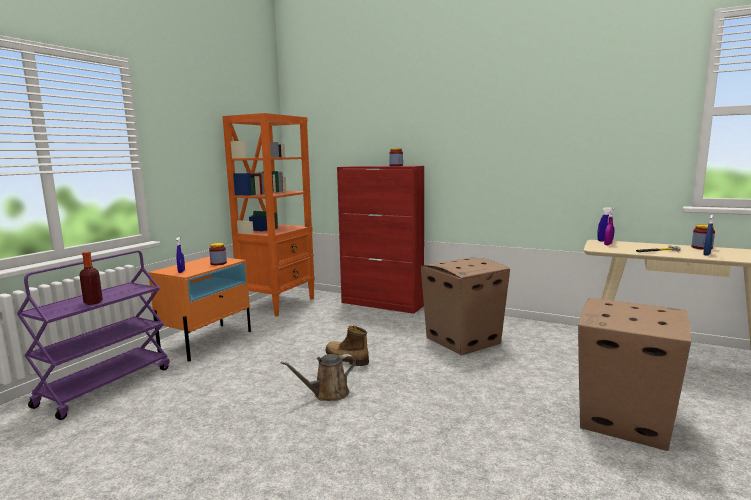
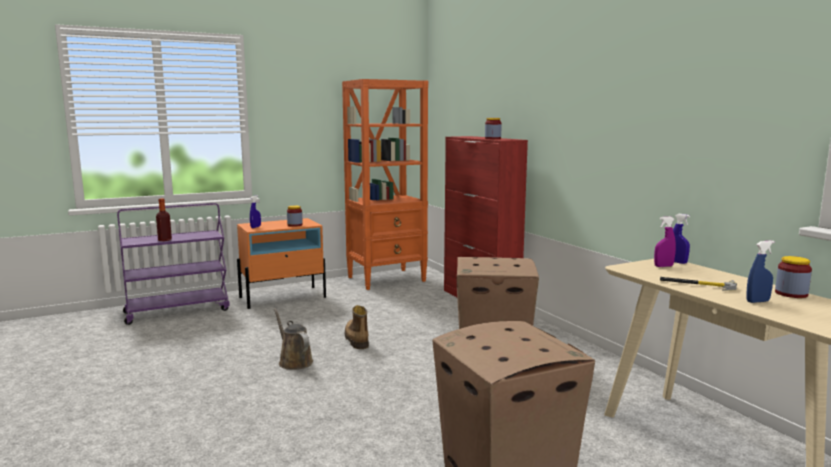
camera: 35 degrees right, 0 degrees up
(327, 394) = (294, 361): brown watering can -> brown watering can turned 45 degrees clockwise

